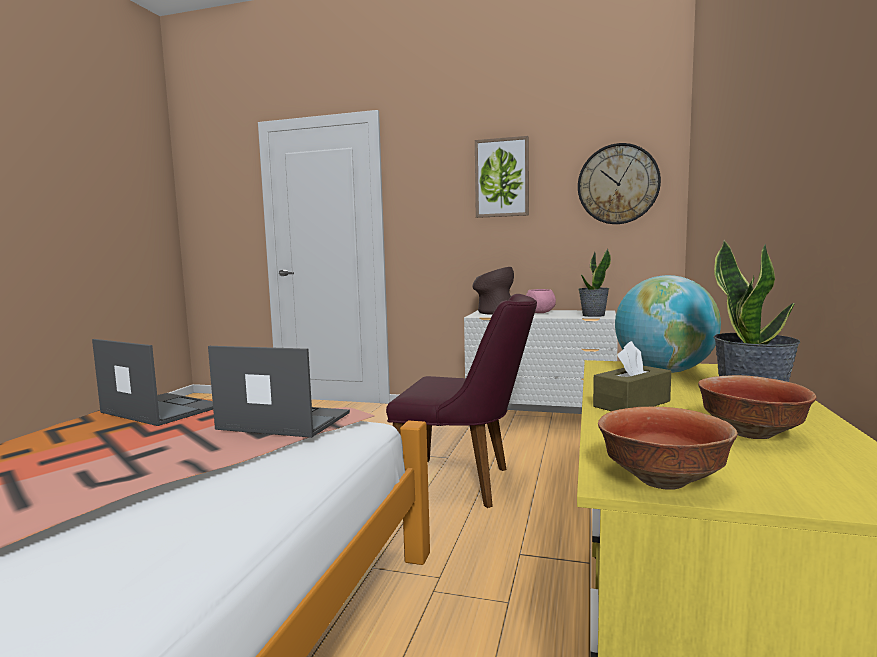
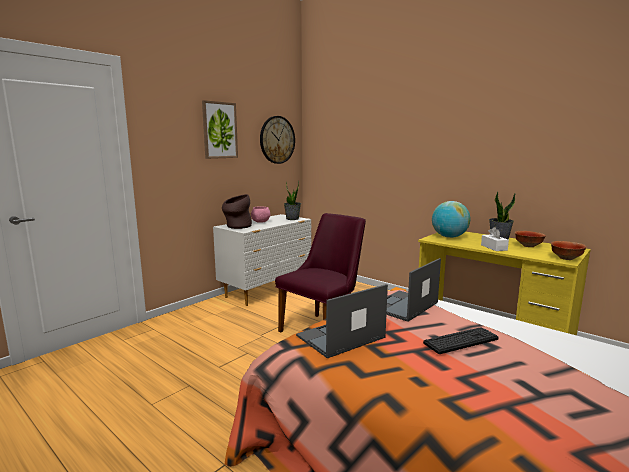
camera: 65 degrees left, 5 degrees up
(126, 460) = (461, 341): none -> keyboard
(632, 404) = (494, 247): brown tissue box -> white tissue box

